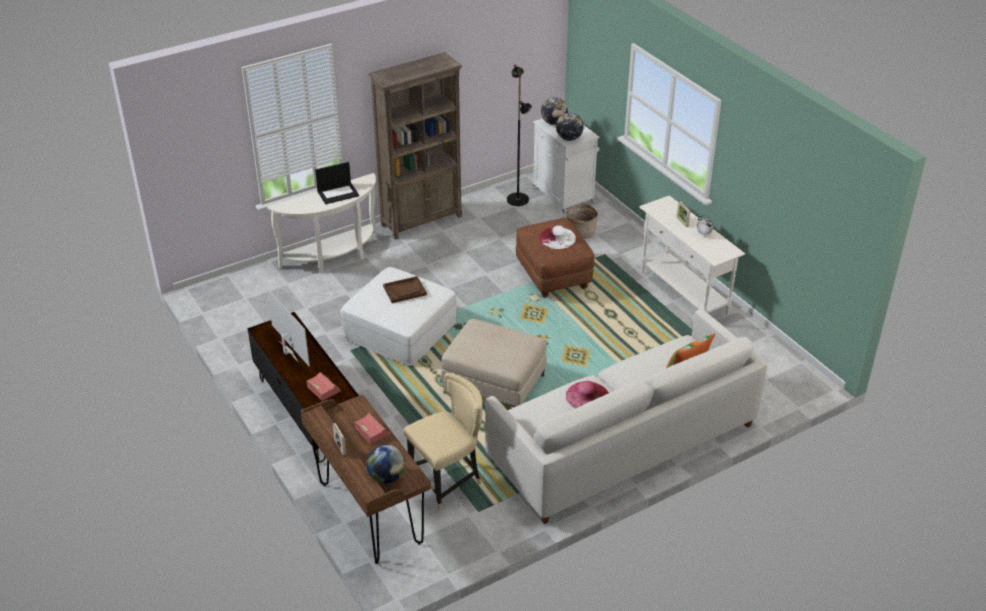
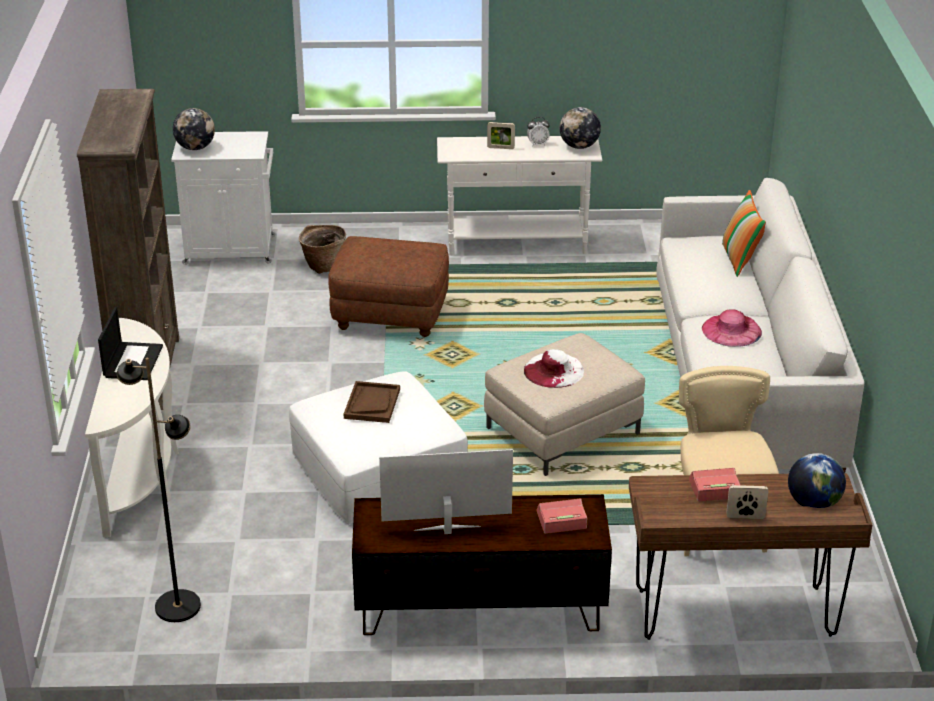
camera: 60 degrees left, 5 degrees down
(518, 199) = (197, 284): black floor lamp -> black floor lamp (178, 606)
(557, 238) = (393, 252): white hat -> white hat (553, 370)
(569, 138) = (246, 150): globe -> globe (579, 146)

